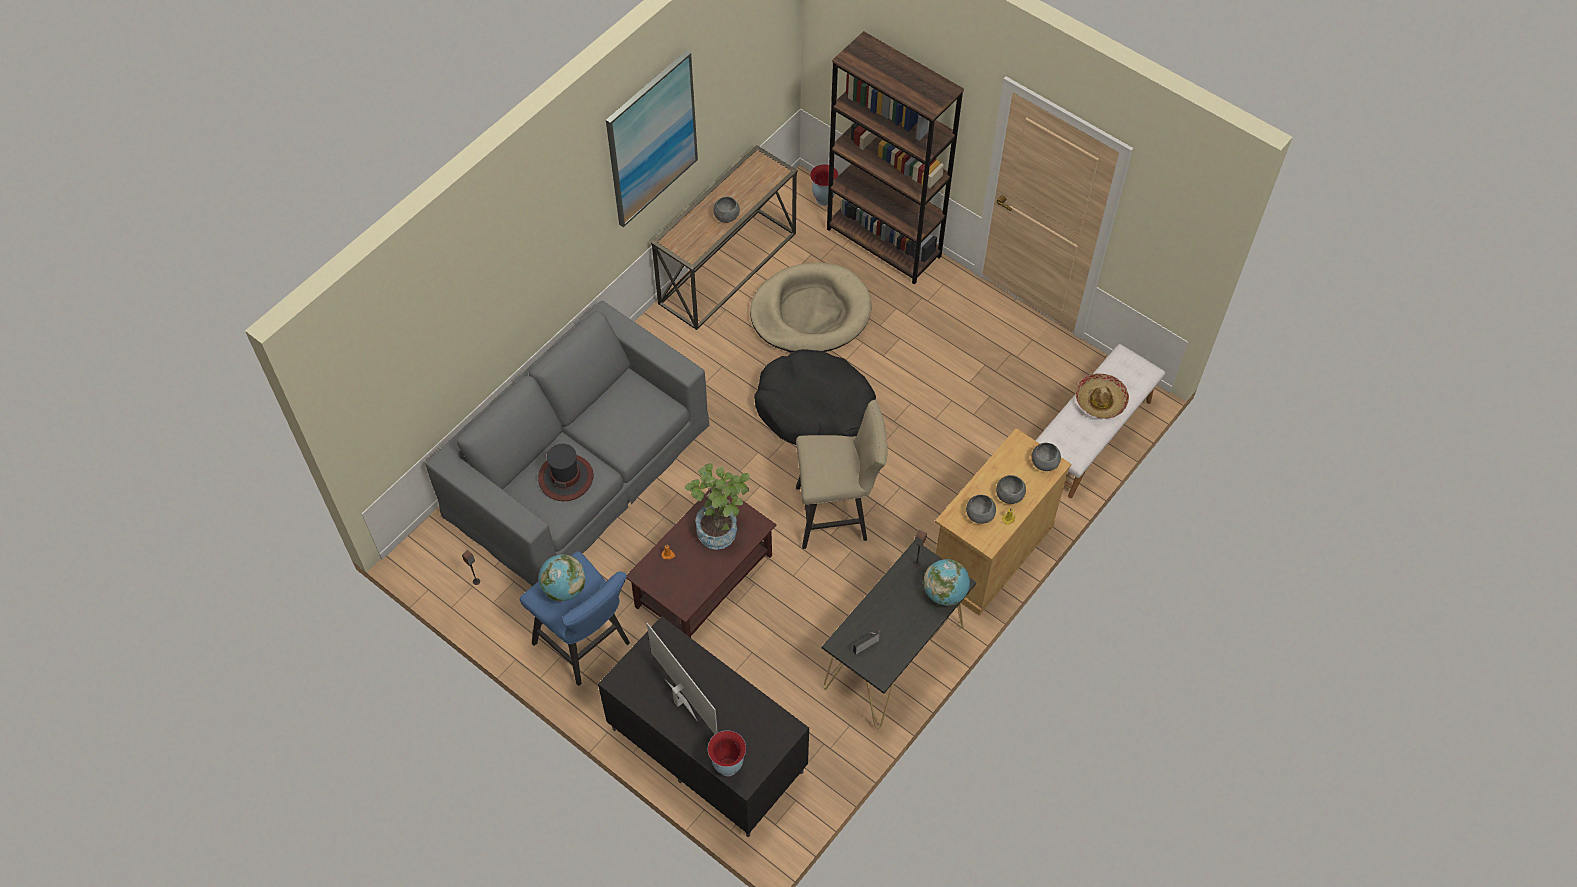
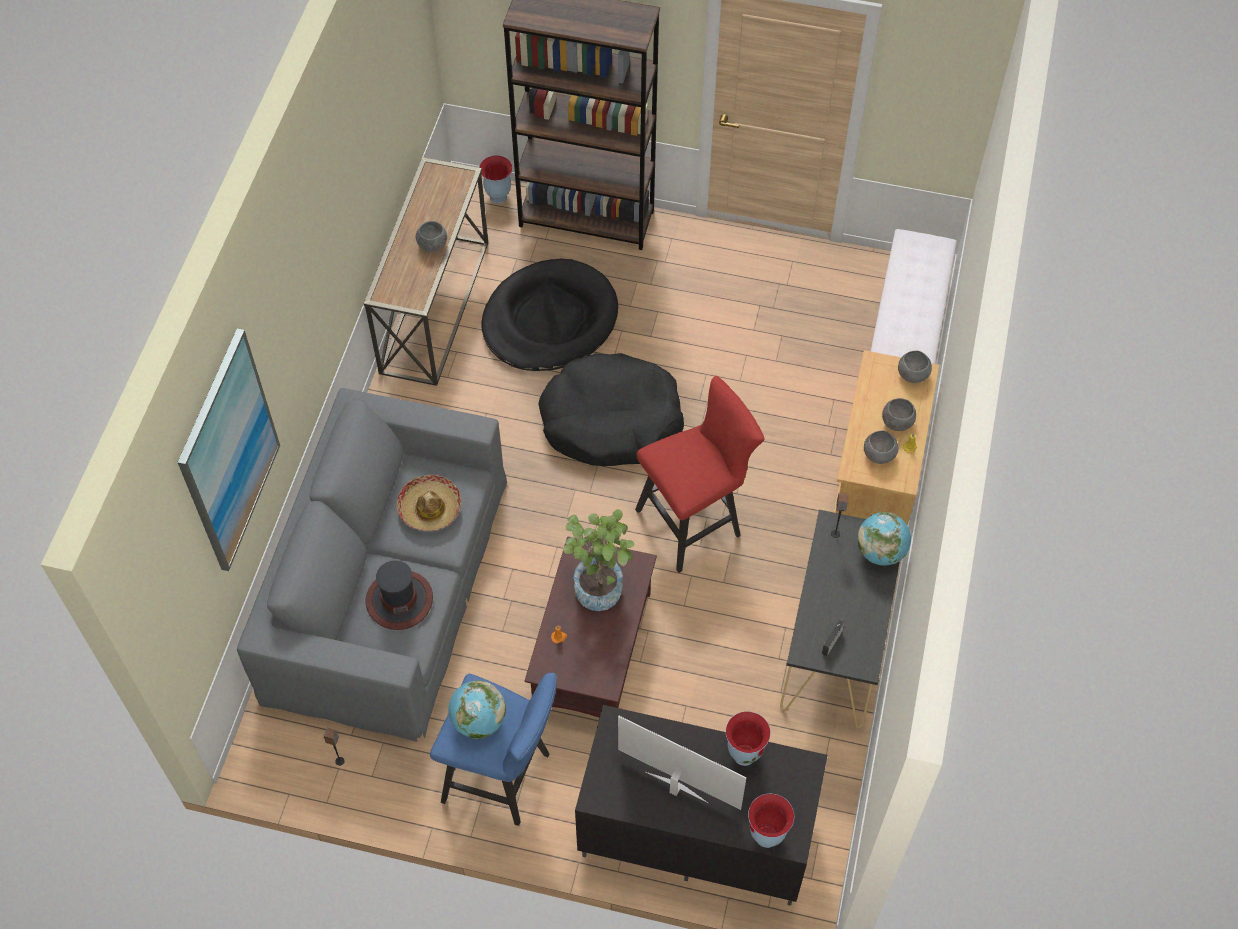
camera: 25 degrees left, 0 degrees up
(651, 139) = (345, 180): picture -> picture (228, 452)
(746, 699) = (744, 754): none -> vase
(810, 312) = (549, 320): beige dog bed -> black dog bed
(837, 514) = (695, 521): beige stool -> red stool
(1100, 400) = (912, 293): hat -> hat (430, 508)

